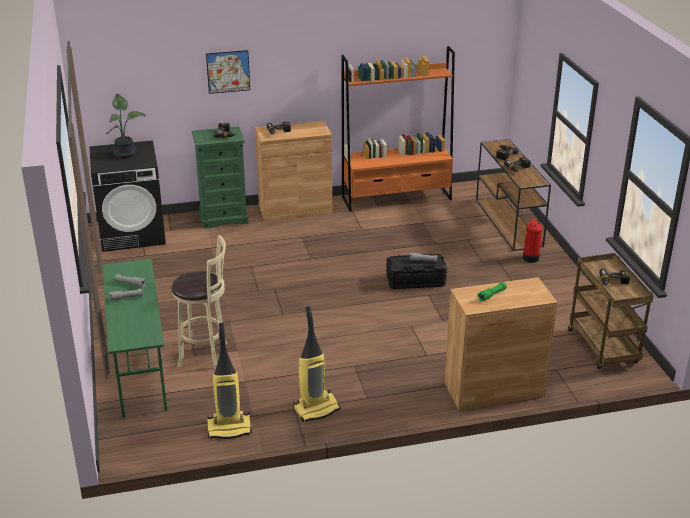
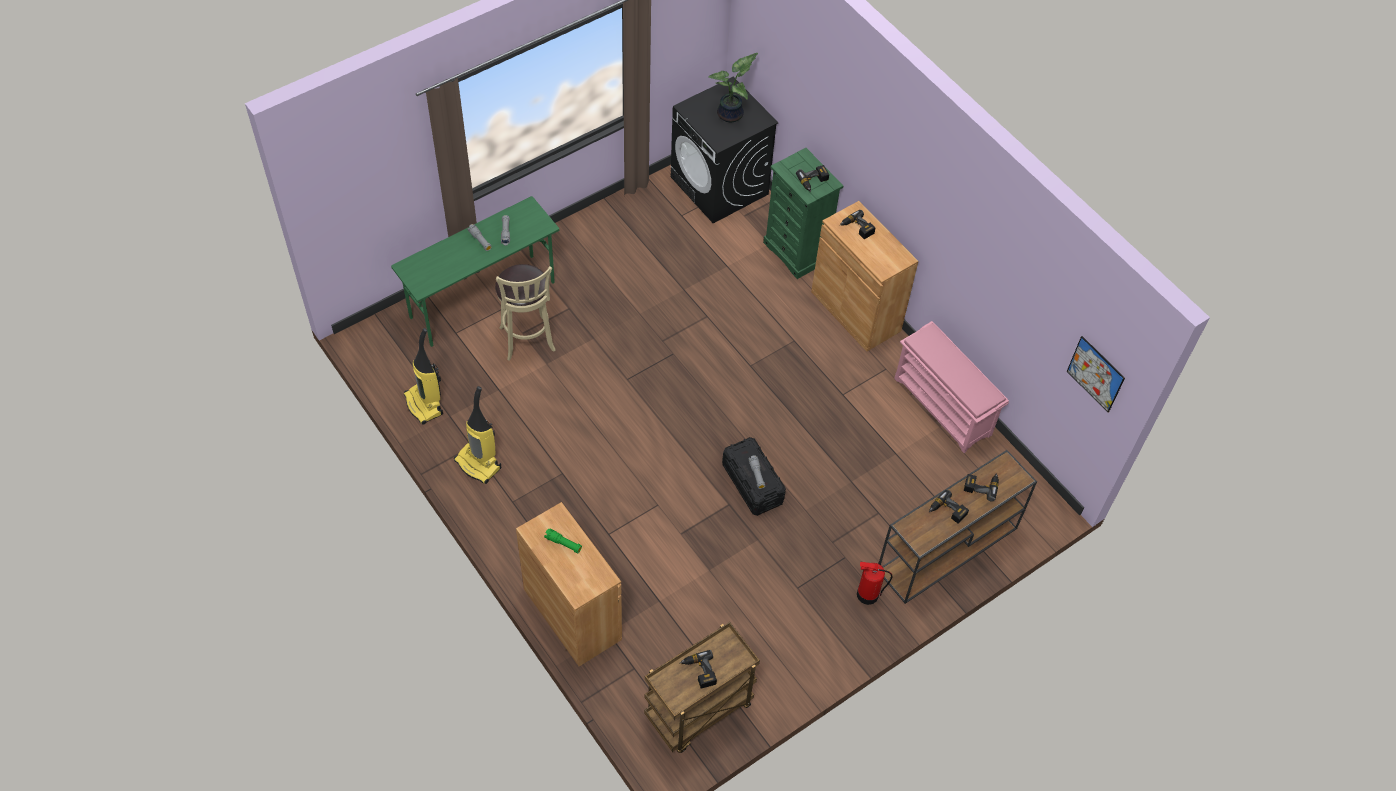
camera: 65 degrees right, 25 degrees up
(228, 71) = (851, 126): picture -> picture (1095, 374)
(396, 198) = (943, 407): orange bookcase -> pink shoe rack

